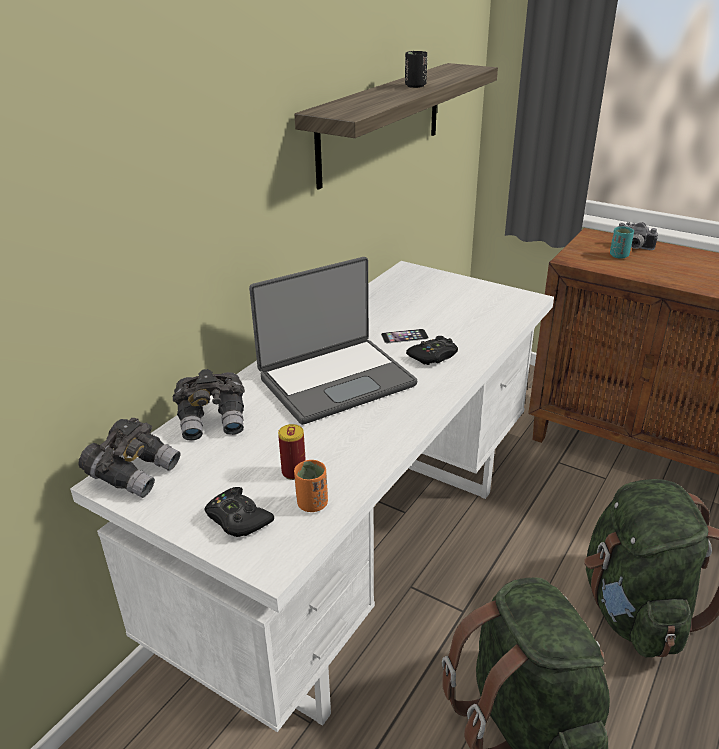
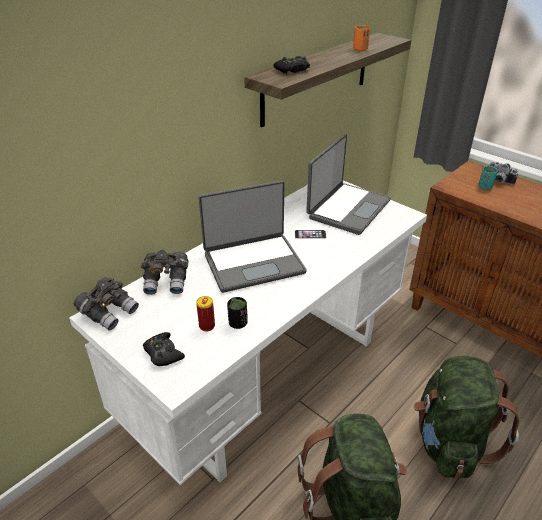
camera: 10 degrees right, 5 degrees up
(312, 504) = (212, 350): orange cup -> orange cup (360, 49)
(415, 86) = (340, 55): black cup -> black cup (238, 323)
(433, 356) = (325, 252): black game controller -> black game controller (292, 70)
(444, 300) = (347, 208): none -> laptop

